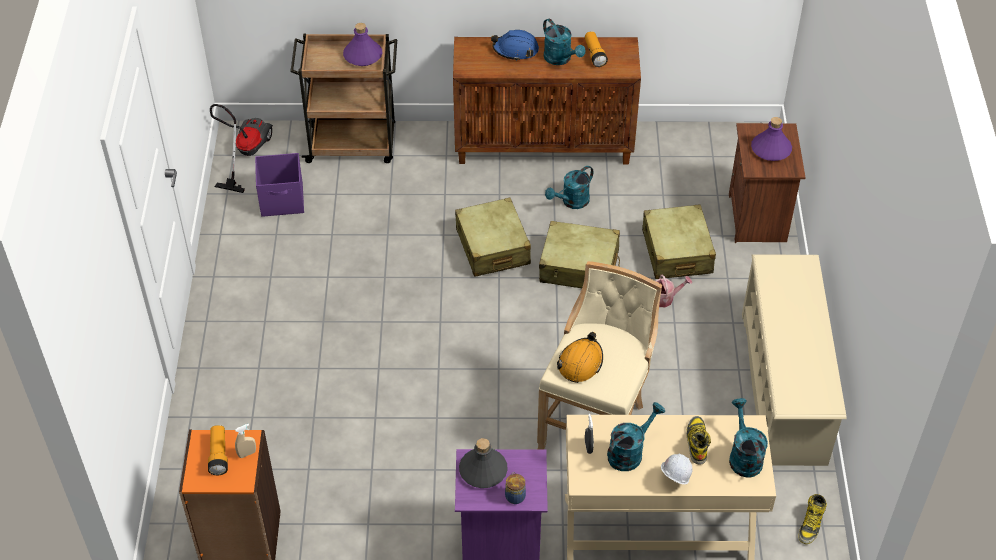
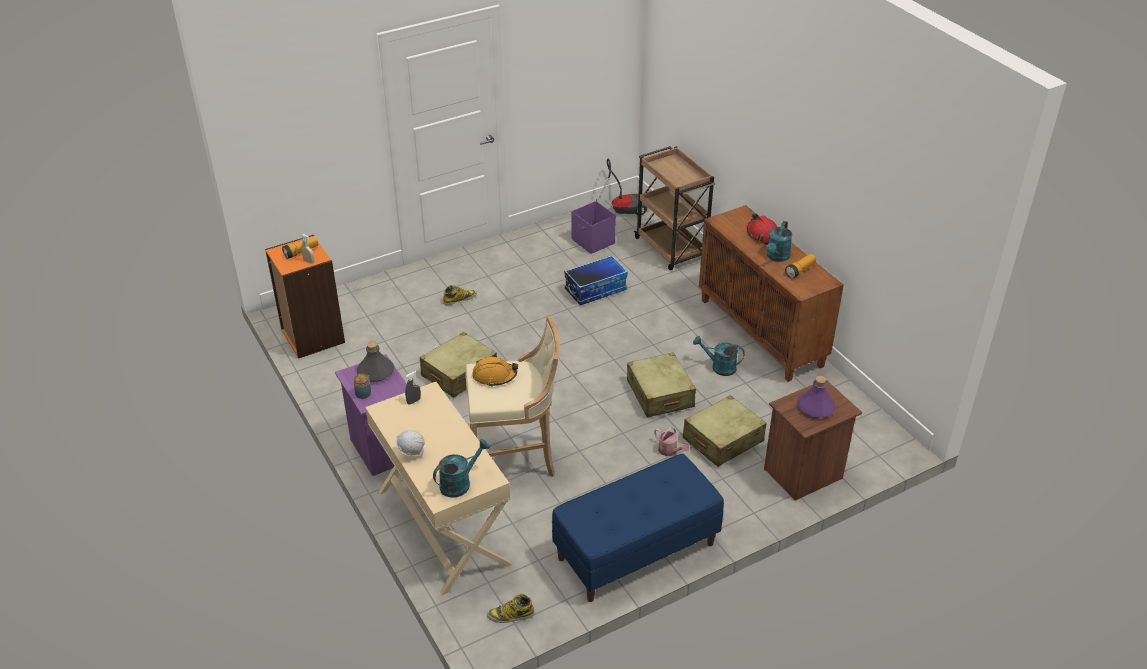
camera: 60 degrees right, 10 degrees down
(362, 56) = (686, 178): purple bottle -> none
(370, 238) = (595, 289): none -> storage box
(492, 247) = (638, 346): beige suitcase -> beige suitcase (459, 374)
(515, 50) = (762, 234): blue hard hat -> red hard hat
(629, 452) = (422, 423): turquoise watering can -> none
(697, 441) = (456, 453): boot -> boot (459, 299)
(783, 388) = (636, 552): beige shoe rack -> blue bench

